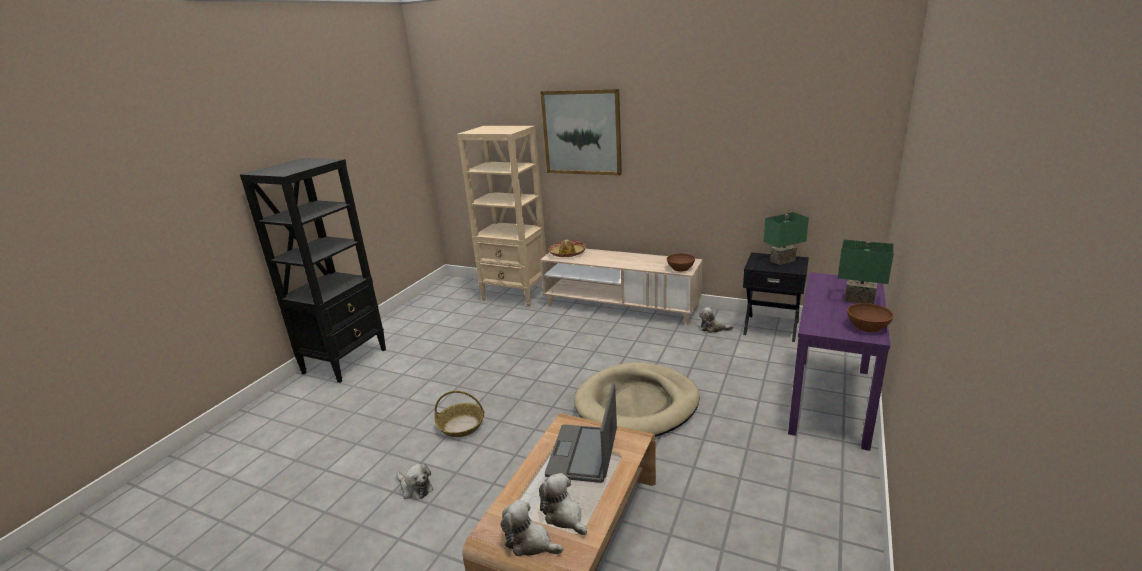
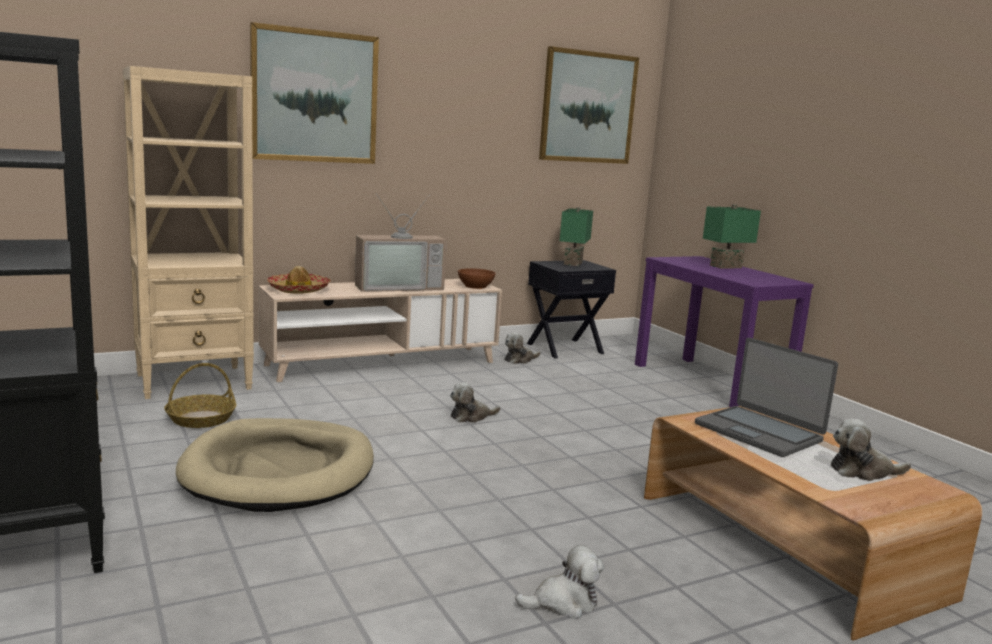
camera: 55 degrees left, 10 degrees down
(461, 425) = (462, 523): basket -> basket (201, 419)
(530, 542) = (896, 497): plush toy -> plush toy (471, 417)
(628, 260) = (398, 286): none -> television
(637, 404) = (594, 433): beige dog bed -> beige dog bed (279, 471)
(813, 124) = (588, 107): none -> picture
(868, 327) = (775, 278): brown bowl -> none

